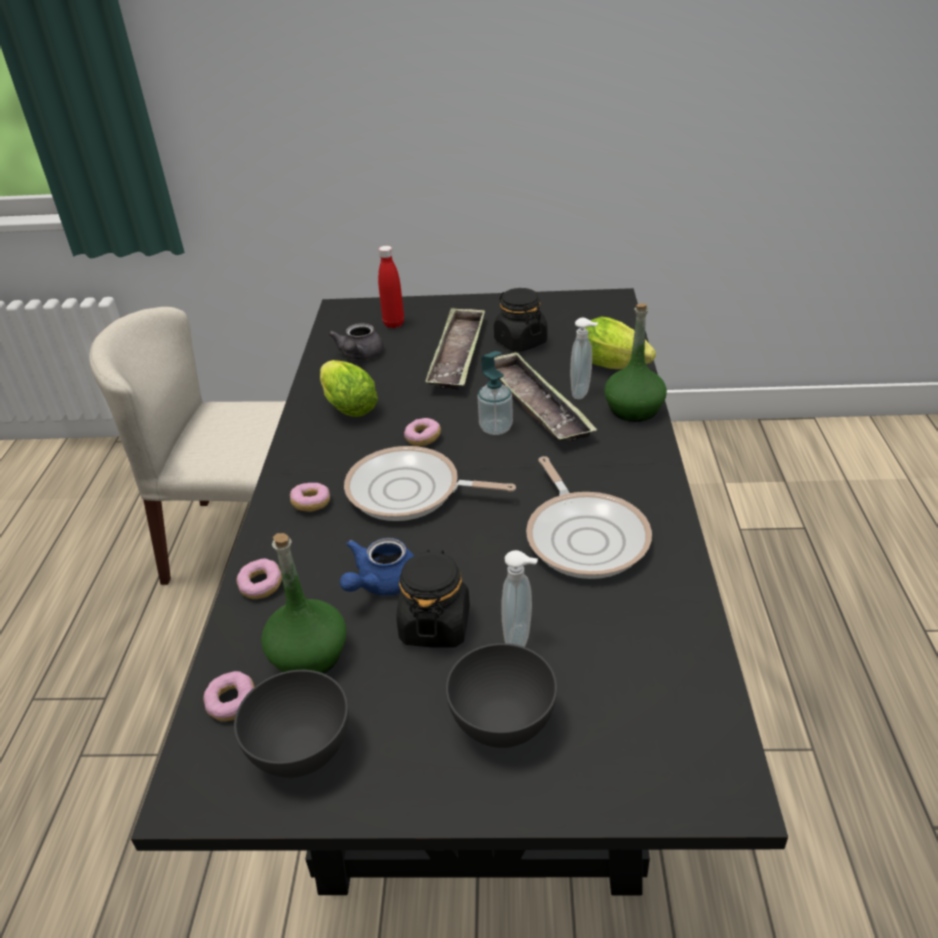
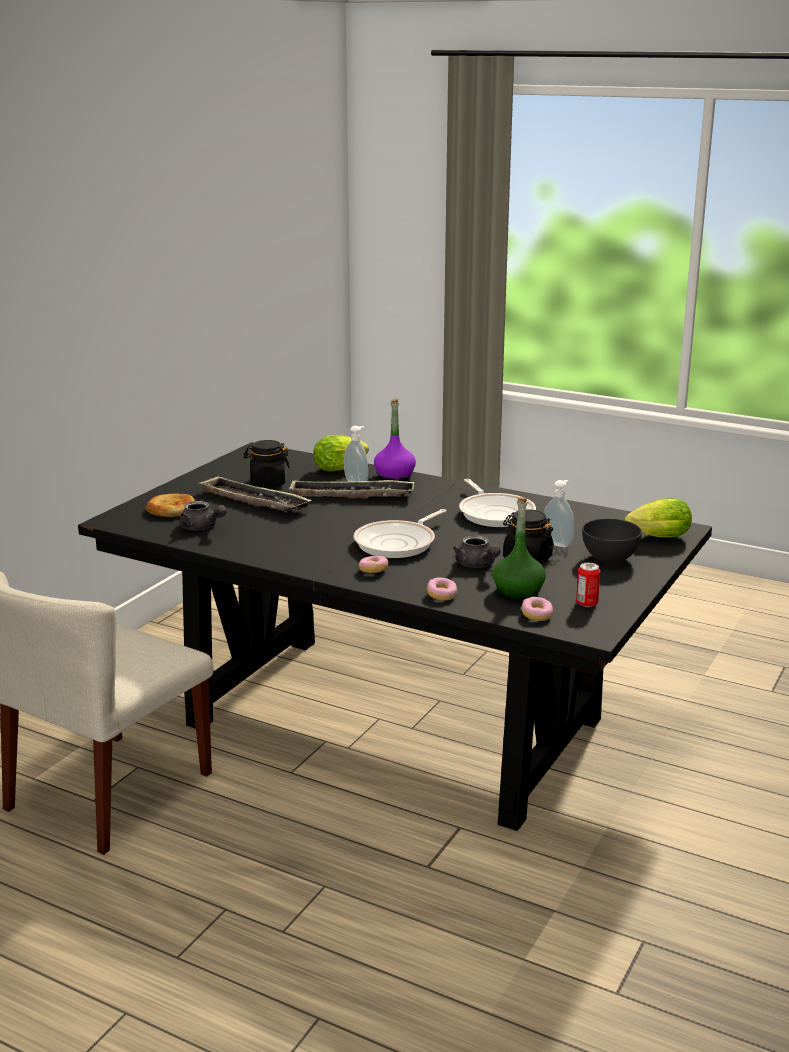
camera: 65 degrees left, 15 degrees down
(300, 750) = (587, 603): grey bowl -> can
(346, 405) = (267, 542): lettuce -> lettuce (655, 538)
(381, 583) = (477, 565): blue teapot -> grey teapot
(394, 324) = (171, 510): red bottle -> bread
(423, 439) = (344, 529): donut -> none
(496, 428) = (362, 510): soap dispenser -> none
(585, 536) = (495, 513): frying pan -> frying pan turned 60 degrees clockwise
(633, 409) = (394, 476): green bottle -> purple bottle

